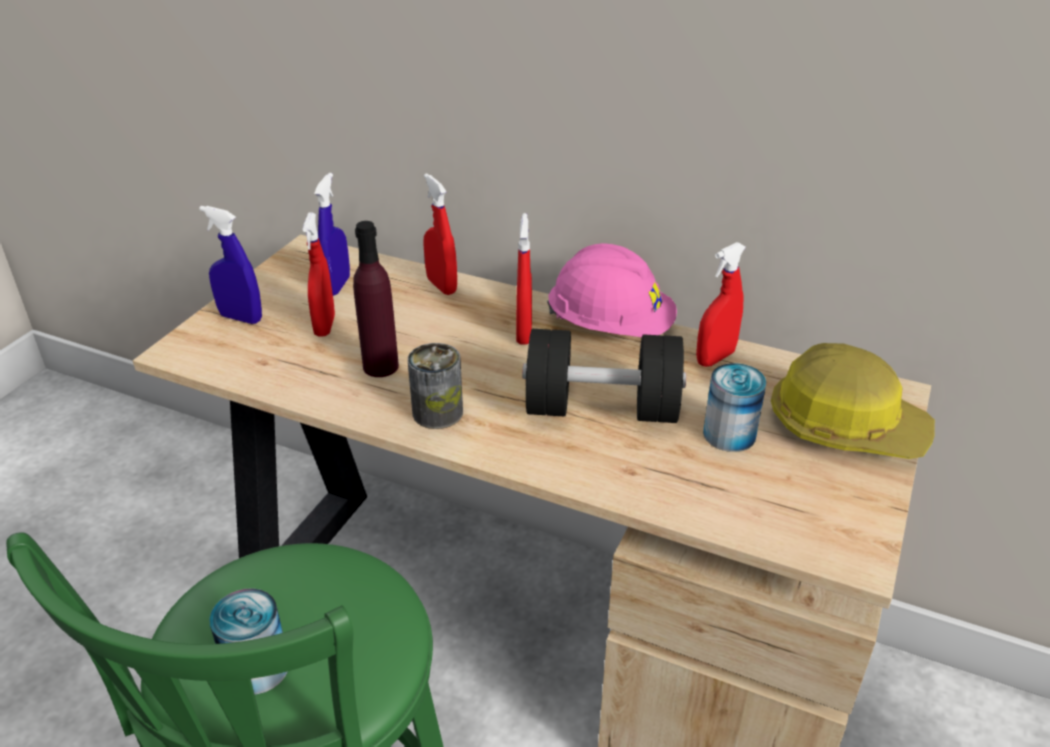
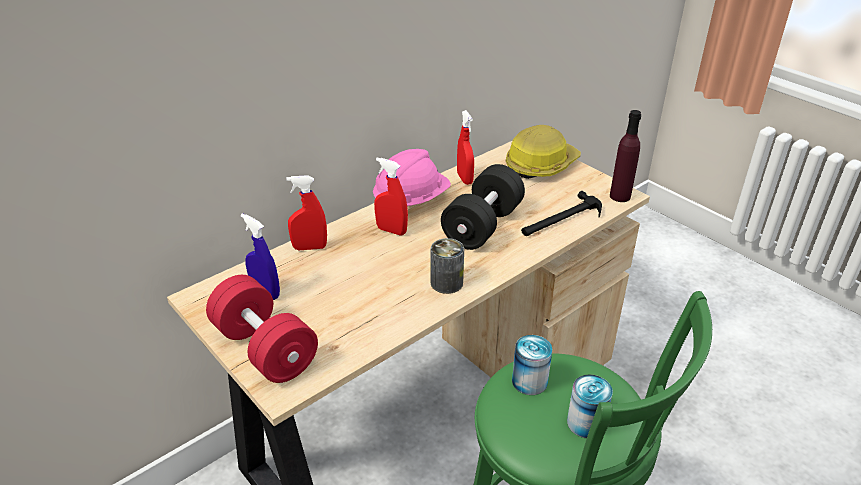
camera: 65 degrees left, 0 degrees up
(241, 318) = (265, 349): blue spray bottle -> red dumbbell
(325, 326) = (313, 309): red spray bottle -> none
(381, 366) = (382, 294): purple bottle -> purple bottle (620, 196)
(693, 490) = (561, 219): none -> hammer
(729, 434) = (527, 196): can -> can (529, 381)

